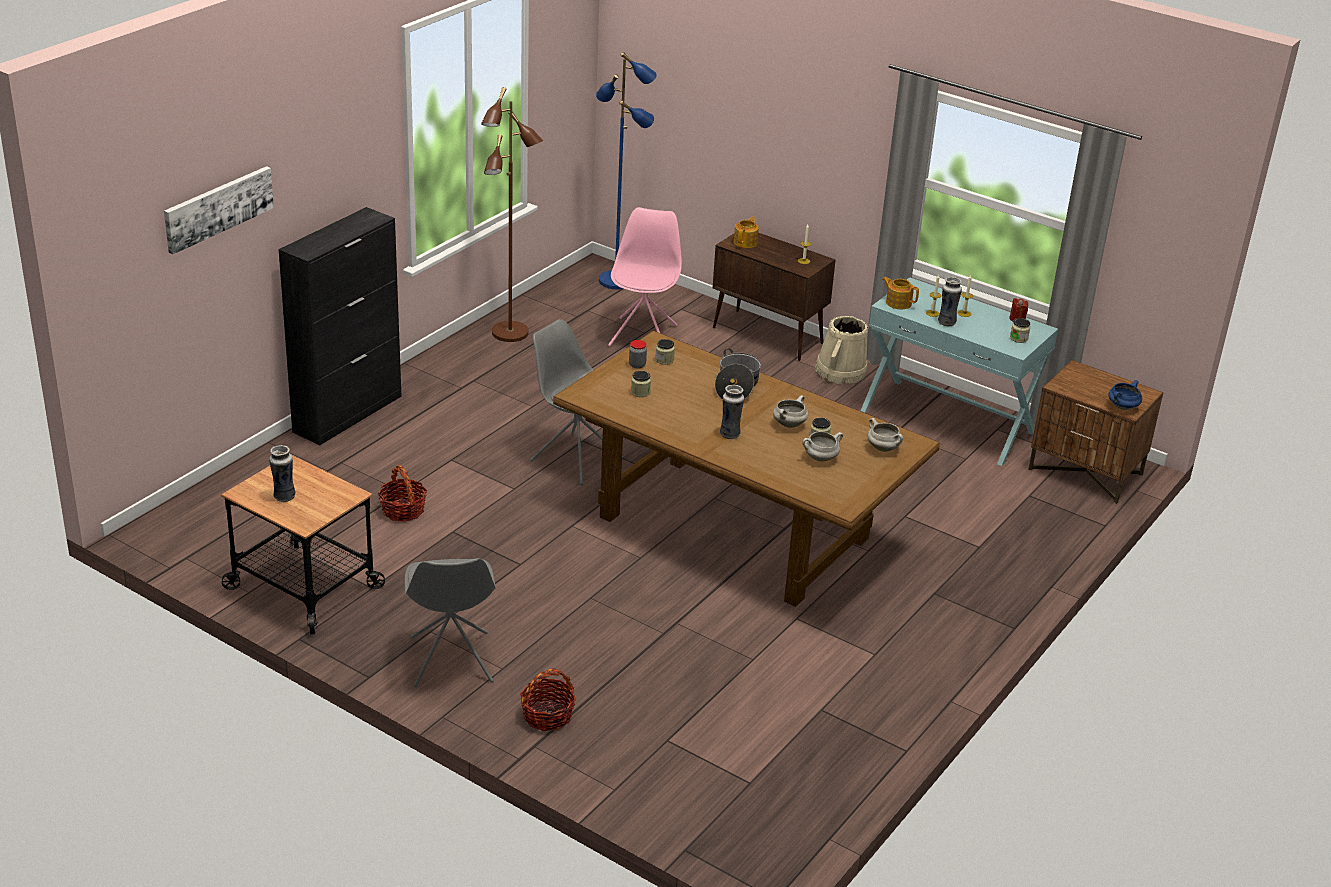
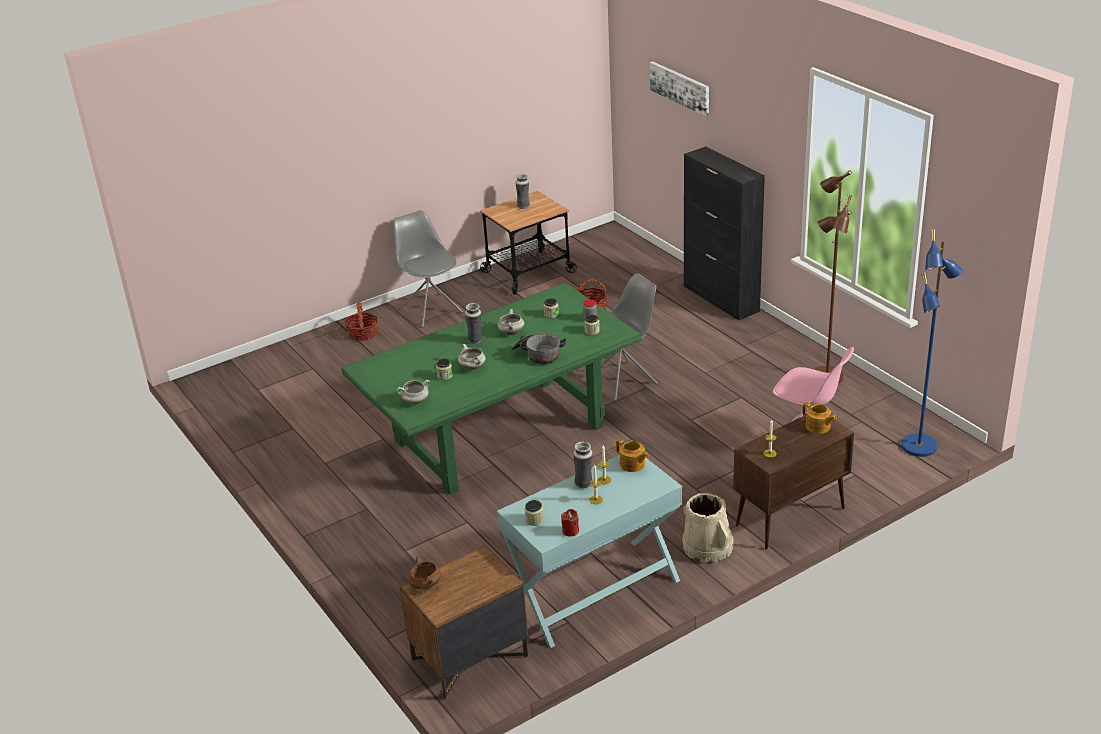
camera: 115 degrees right, 0 degrees up
(451, 661) = (431, 310): grey chair -> grey chair turned 45 degrees clockwise
(733, 527) = (500, 433): brown dining table -> green dining table
(820, 458) = (421, 371): white cooking pot -> white cooking pot (511, 332)
(898, 303) = (632, 464): teapot -> teapot turned 75 degrees clockwise
(1122, 407) = (425, 585): blue cooking pot -> brown cooking pot

